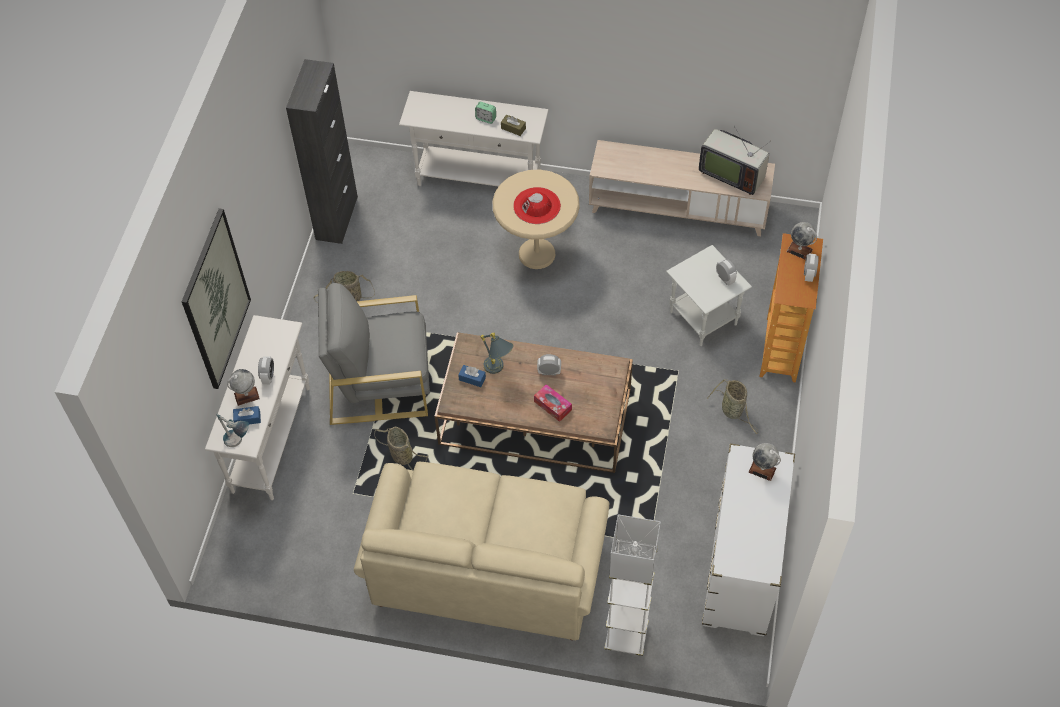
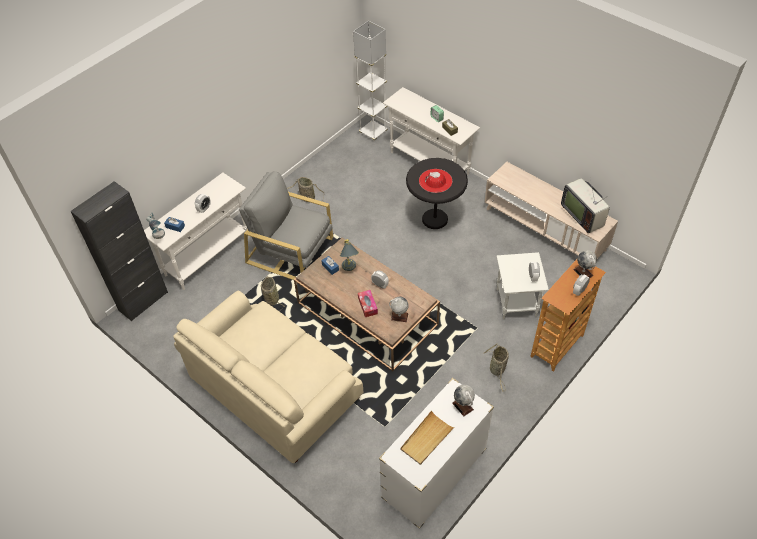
camera: 30 degrees right, 5 degrees down
(216, 300) = (182, 142): picture -> none
(246, 396) = (184, 214): globe -> globe (399, 316)
(336, 218) = (331, 152): black cabinet -> black cabinet (143, 301)
(536, 254) = (434, 219): beige side table -> black side table
(626, 637) = (328, 479): white floor lamp -> white floor lamp (373, 132)
(748, 526) = (426, 439): none -> beige tray

